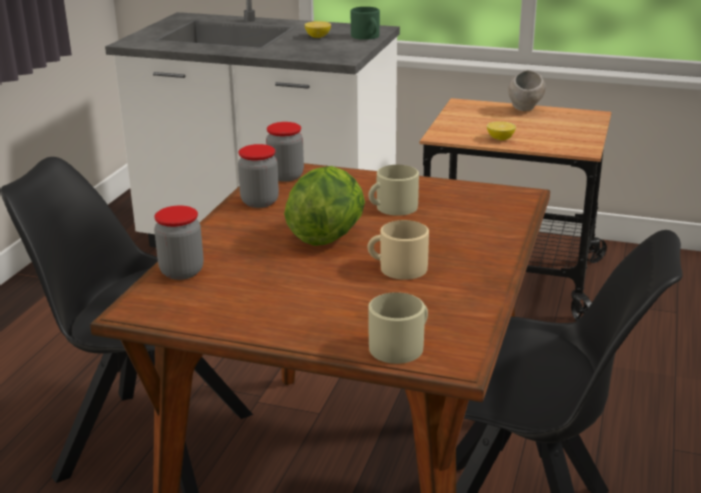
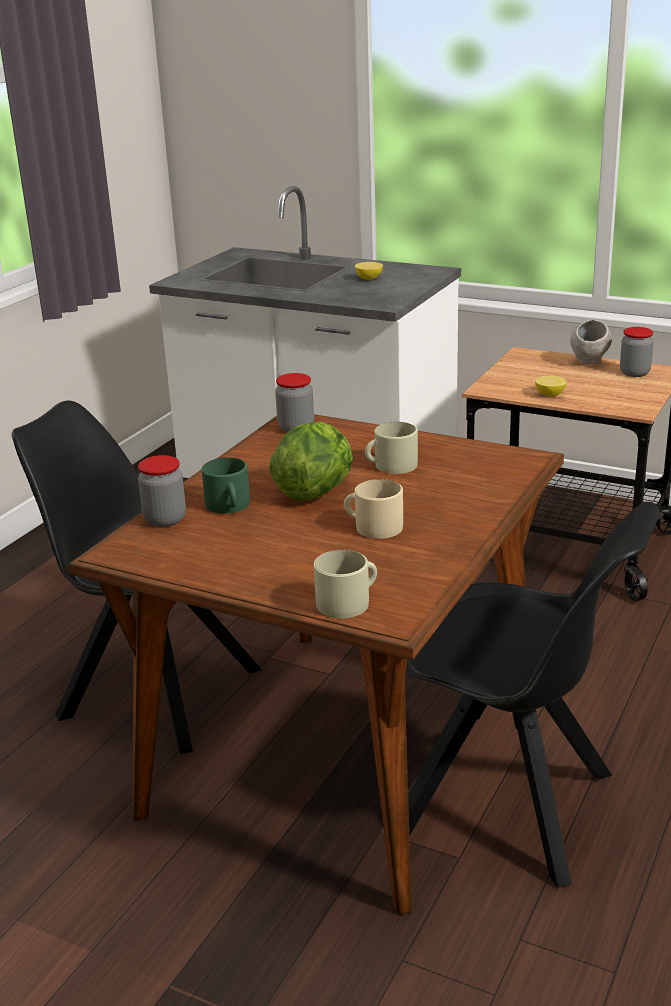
camera: 10 degrees right, 0 degrees up
(259, 202) = (261, 454): jar -> jar (634, 373)
(367, 36) = (420, 279): green mug -> green mug (229, 506)

